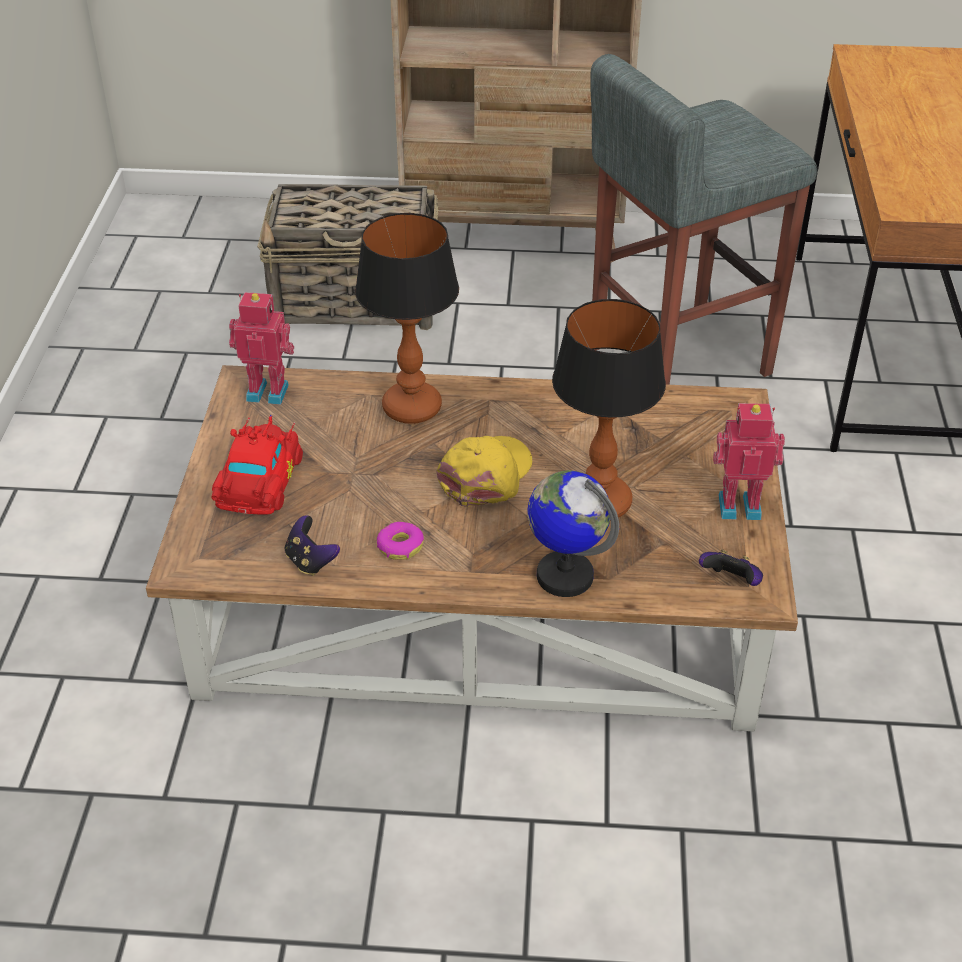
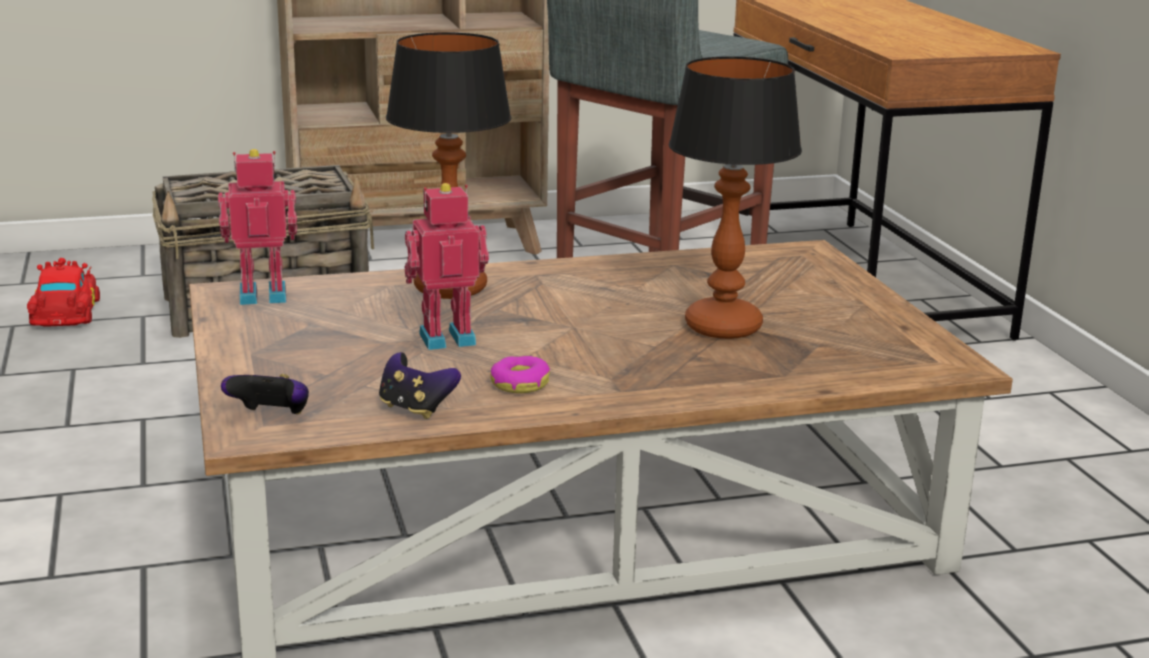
camera: 20 degrees left, 20 degrees down
(257, 484) = (300, 361): red toy car -> red toy car (64, 314)
(486, 475) = (578, 323): yellow cap -> none
(564, 575) = (732, 380): globe -> none
(730, 582) = (916, 361): game controller -> game controller (271, 417)
(739, 504) = (872, 311): toy robot -> toy robot (446, 337)

